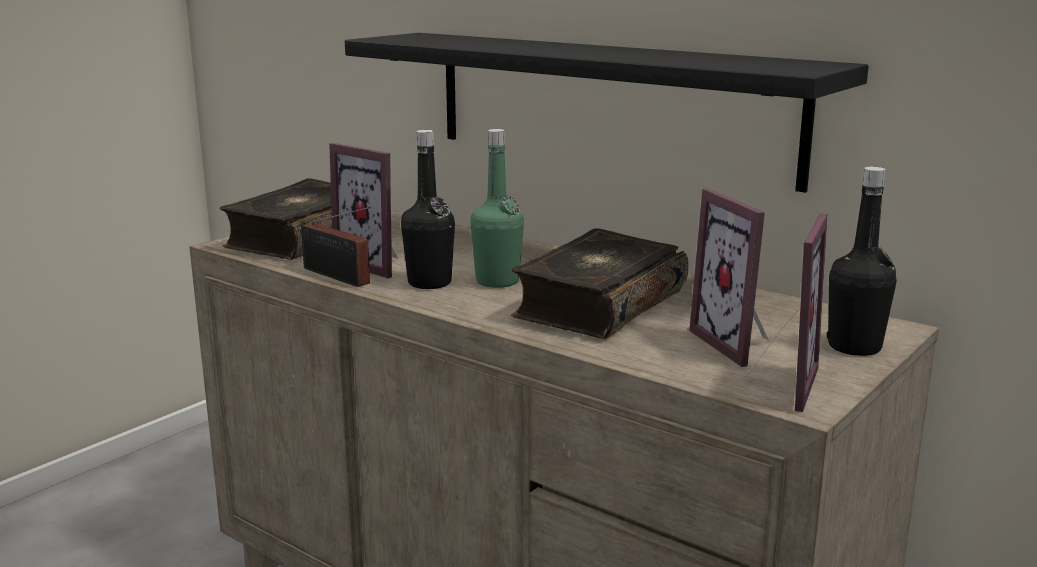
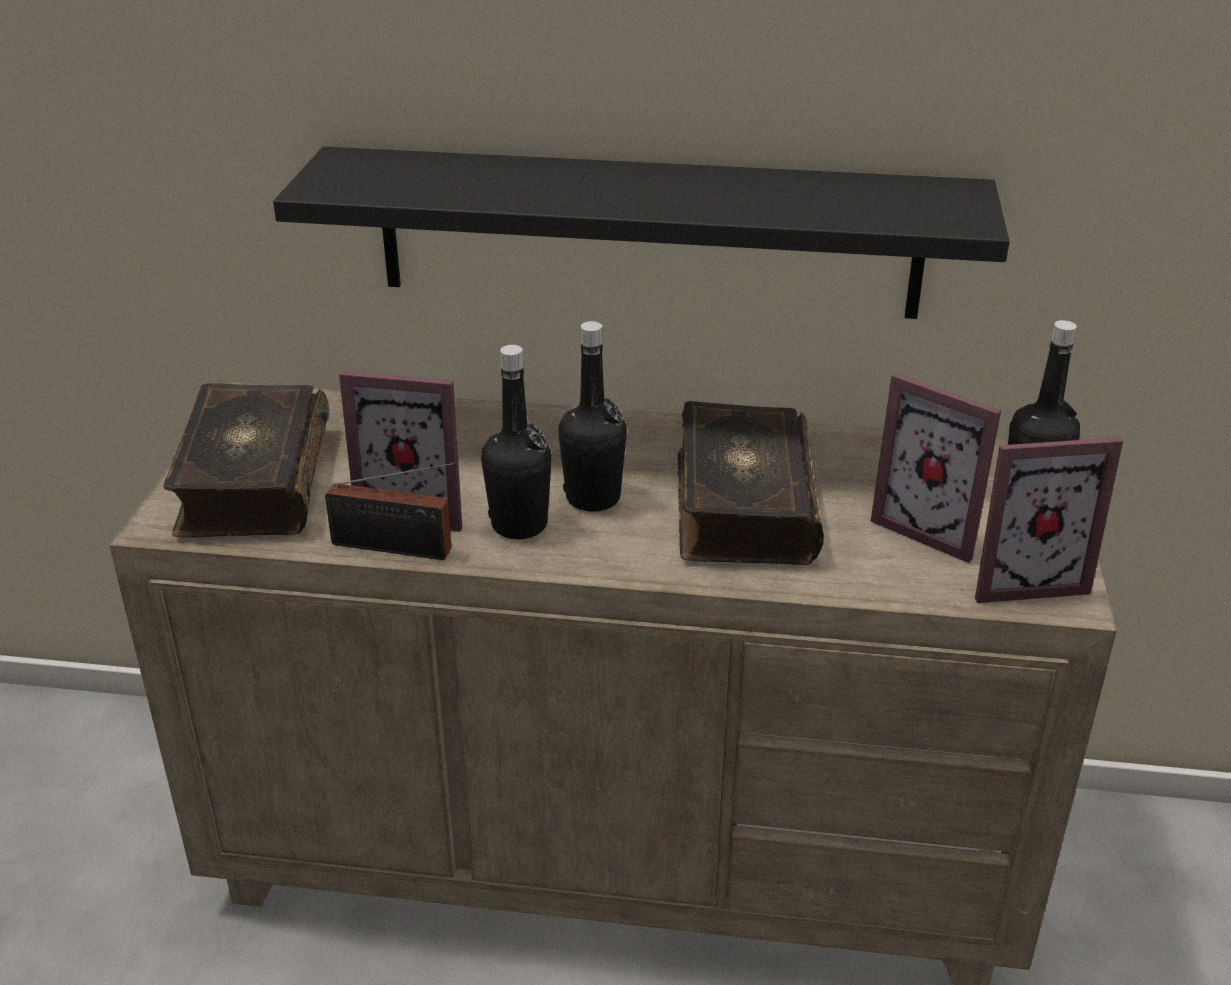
camera: 30 degrees left, 15 degrees up
(497, 281) = (593, 498): green bottle -> black bottle
(777, 384) = (1021, 578): picture frame -> picture frame turned 90 degrees clockwise

